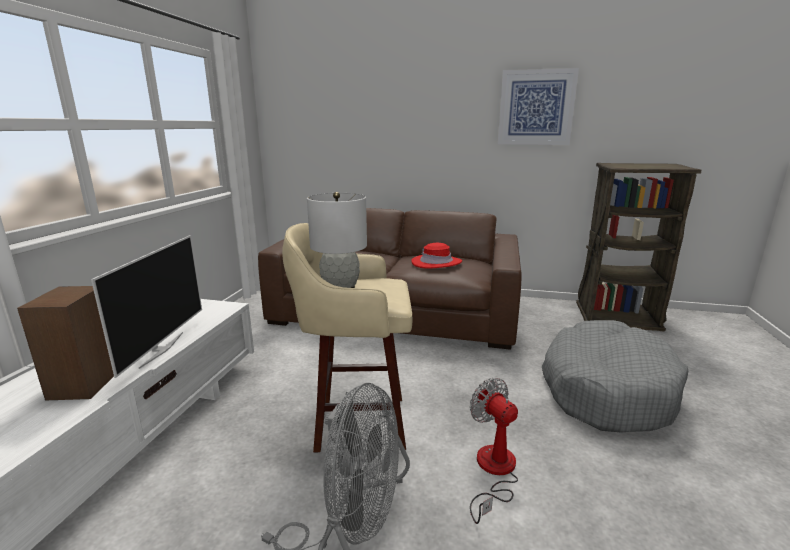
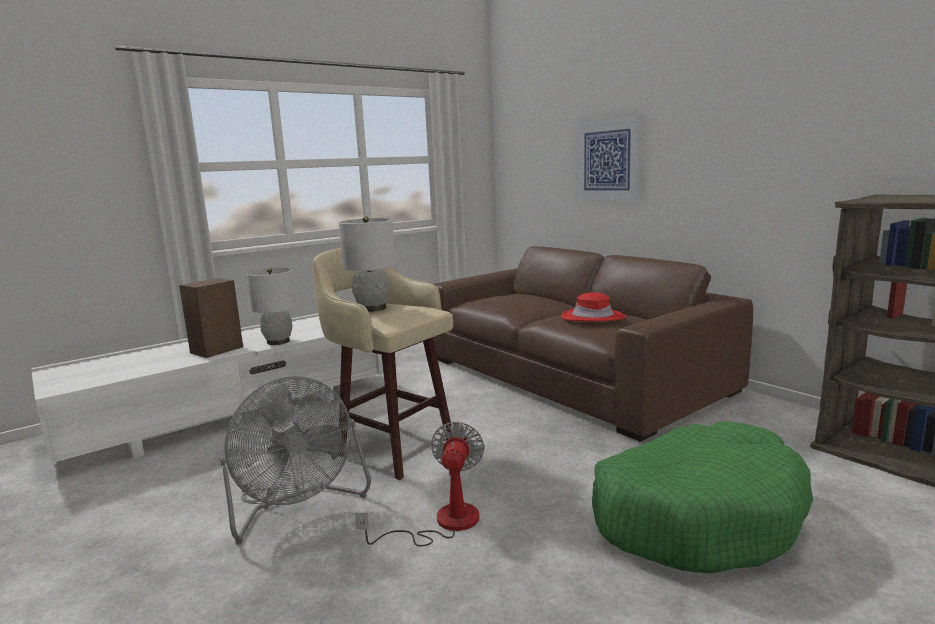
camera: 40 degrees right, 5 degrees down
(161, 349) = (278, 341): television -> white table lamp
(536, 108) = (783, 116): picture -> picture (608, 160)
(606, 389) = (696, 515): grey dog bed -> green dog bed

